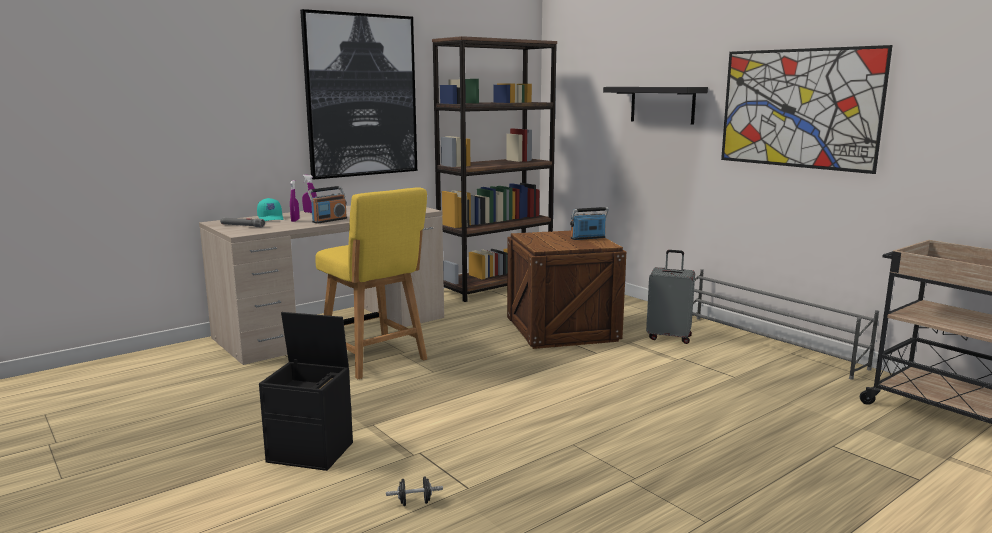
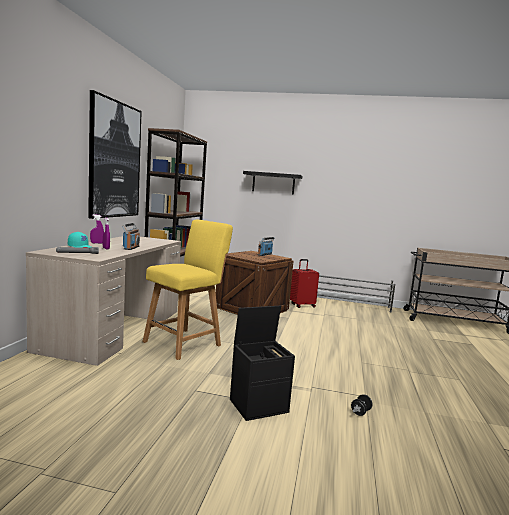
camera: 40 degrees left, 5 degrees down
(375, 359) = (185, 342): yellow chair -> yellow chair turned 60 degrees counterclockwise
(669, 337) = (302, 305): grey suitcase -> red suitcase
(798, 108) = (352, 189): picture -> none

